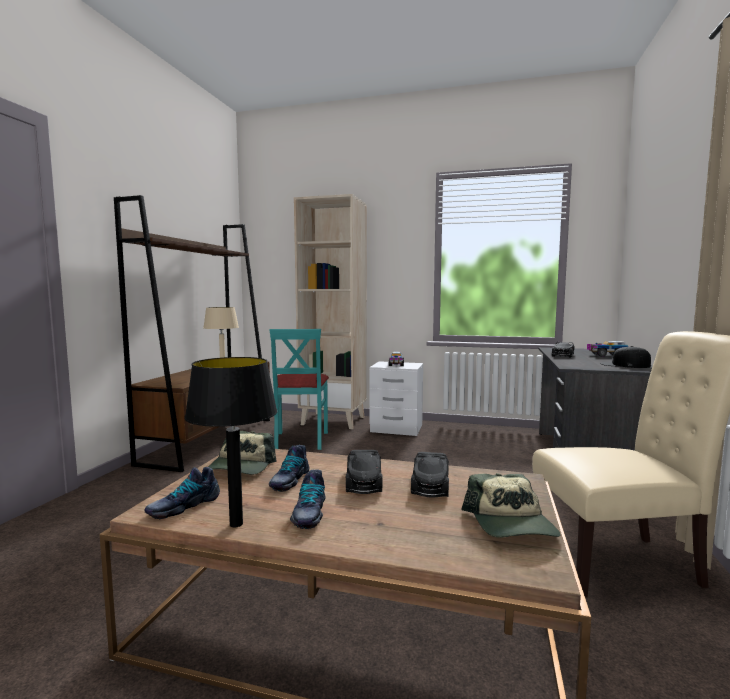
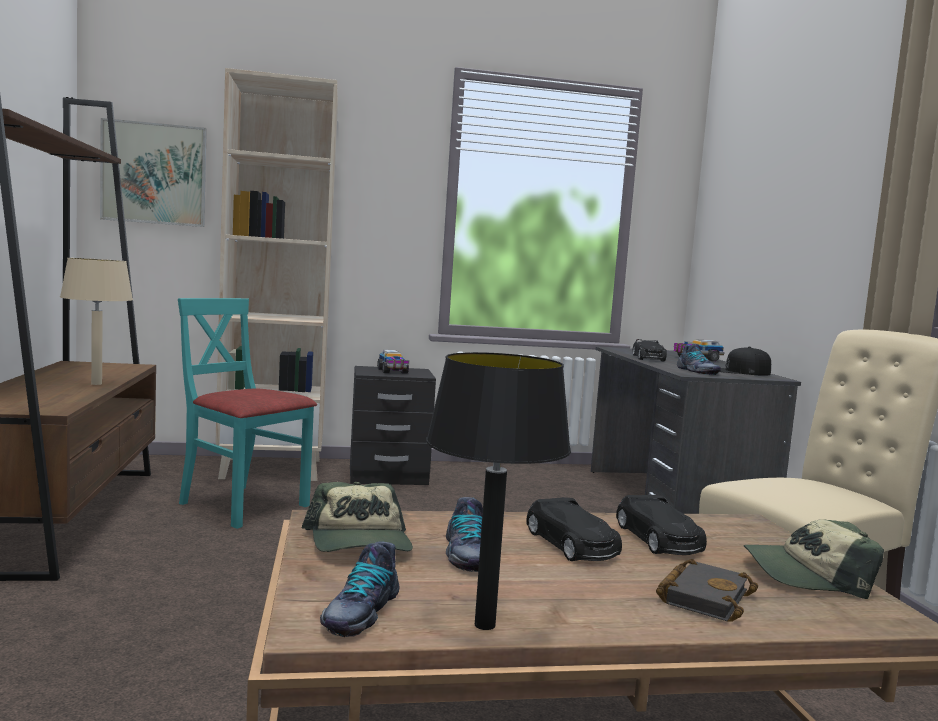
camera: 25 degrees left, 0 degrees up
(275, 259) = (154, 174): none -> picture
(300, 440) = (243, 505): turquoise chair -> turquoise chair turned 150 degrees clockwise
(309, 513) = (562, 595): shoe -> shoe (697, 371)
(396, 428) = (388, 476): white nightstand -> black nightstand
(402, 527) = (703, 596): none -> black book
(511, 524) = (807, 575): cap -> cap turned 120 degrees clockwise

